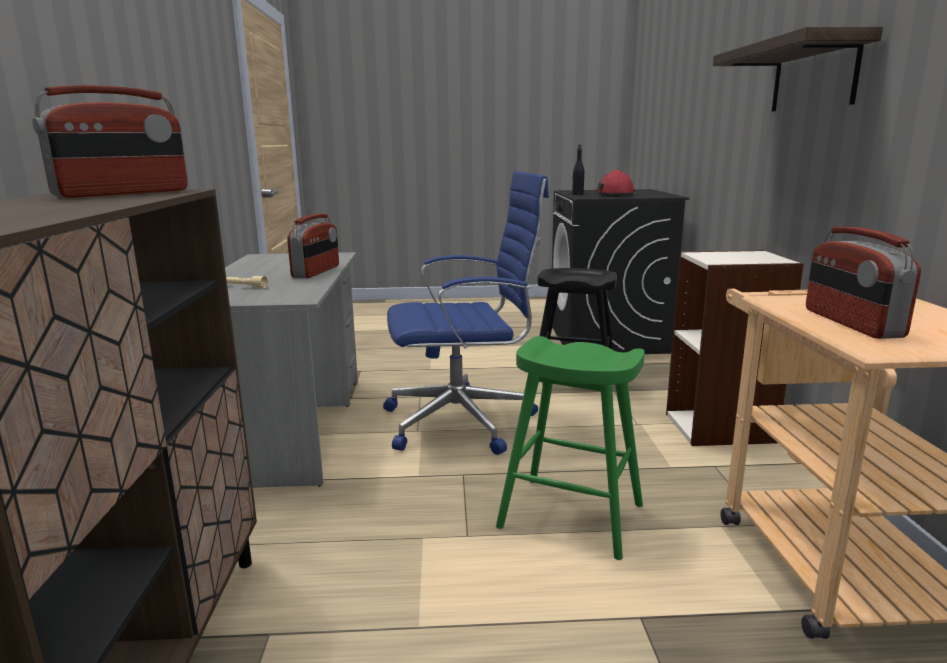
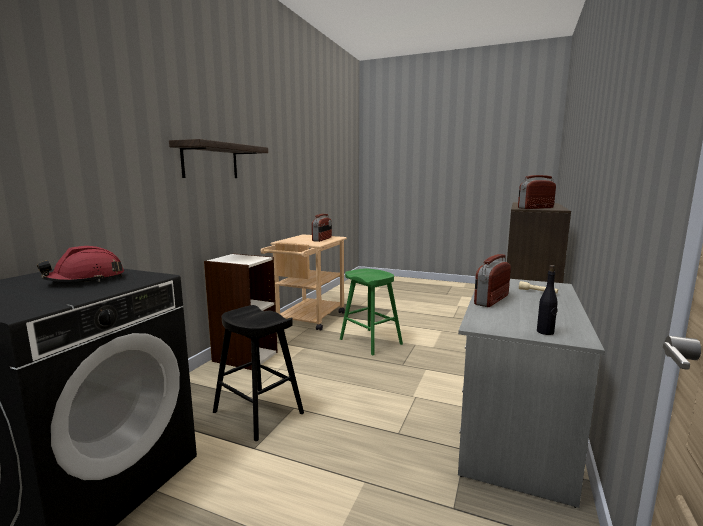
camera: 155 degrees left, 5 degrees down
(464, 421) = (379, 396): blue office chair -> none
(577, 194) = (102, 290): black bottle -> black bottle (545, 332)

